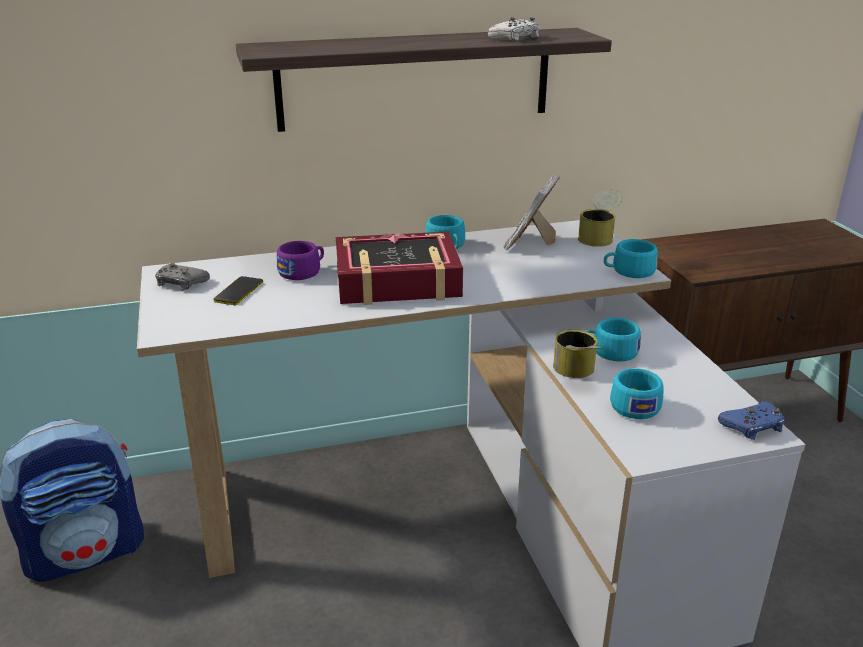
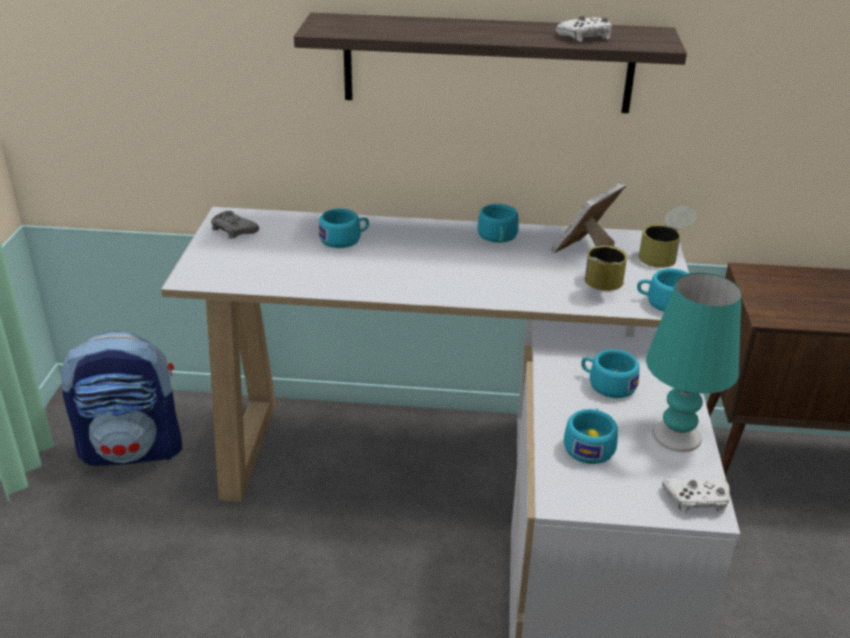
camera: 20 degrees right, 5 degrees up
(239, 291) = (276, 249): phone -> none
(303, 271) = (345, 239): purple cup -> turquoise cup
(397, 281) = (423, 267): book -> none
(576, 374) = (555, 400): can -> can (602, 287)
(697, 380) = (677, 436): none -> turquoise table lamp
(752, 426) = (697, 500): blue game controller -> white game controller

